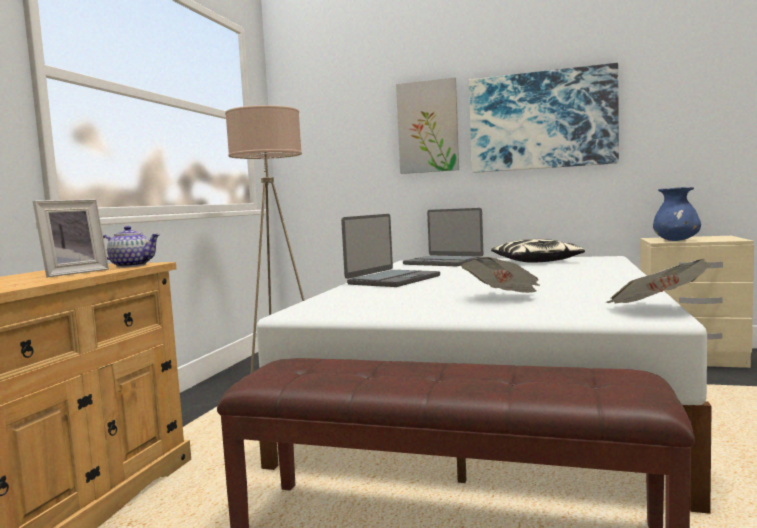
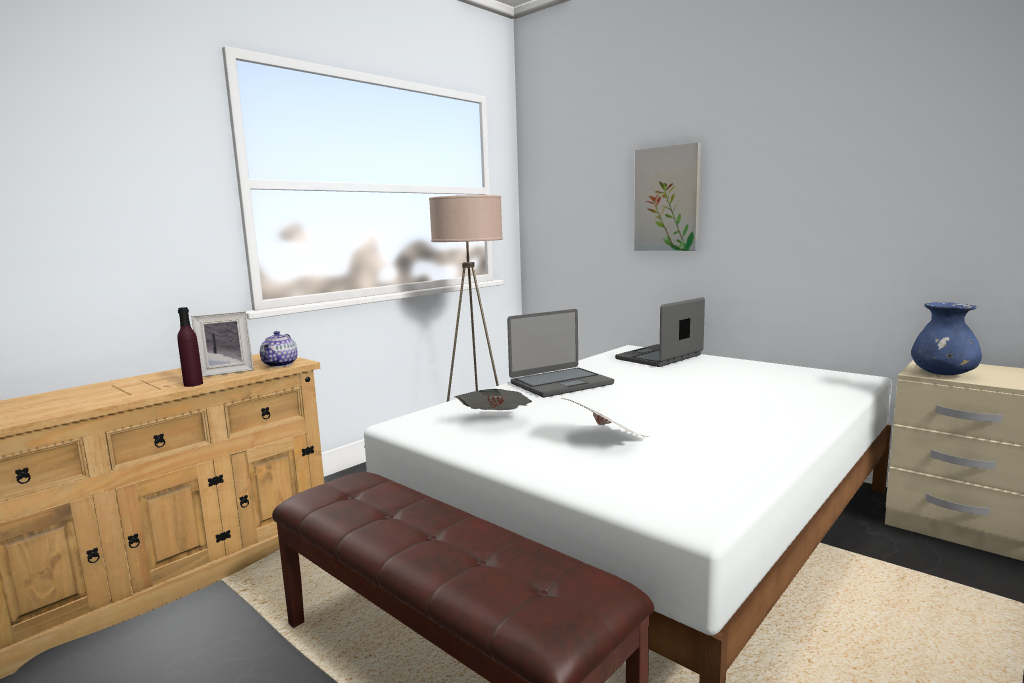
camera: 25 degrees right, 5 degrees up
(56, 279) = (193, 384): none -> purple bottle
(131, 265) = (280, 364): teapot -> teapot turned 60 degrees clockwise
(443, 262) = (660, 357): laptop -> laptop turned 75 degrees clockwise
(535, 261) = (758, 372): pillow -> none
(541, 120) = (799, 196): picture -> none
(656, 309) = (716, 503): newspaper -> newspaper (495, 421)

